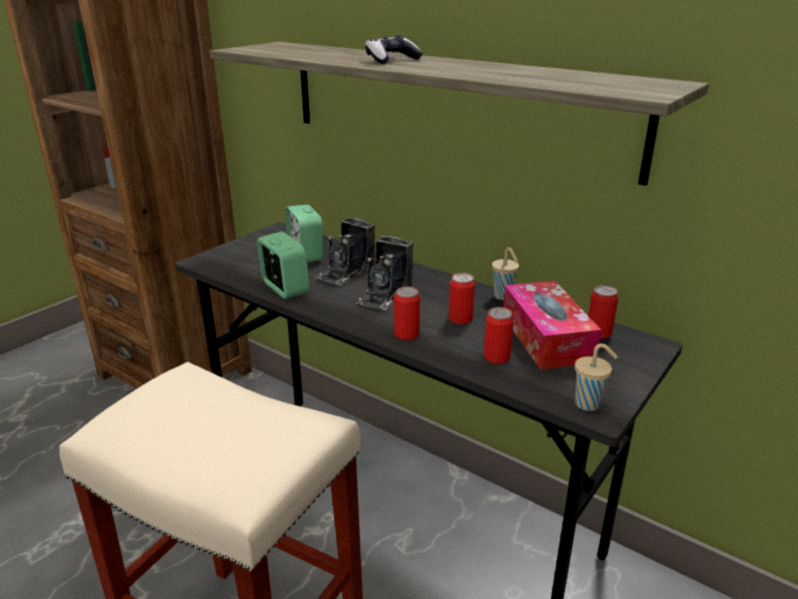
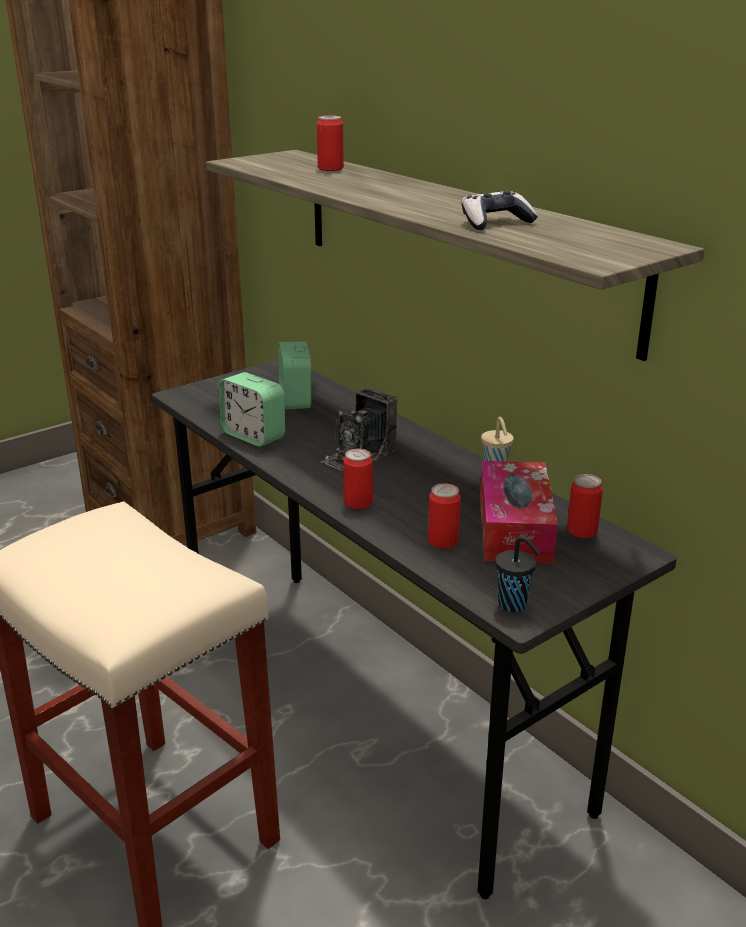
camera: 15 degrees right, 0 degrees up
(285, 288) = (253, 436): alarm clock -> alarm clock turned 150 degrees clockwise
(346, 272) = (330, 425): camera -> none
(392, 60) = (383, 189): game controller -> game controller (495, 223)
(460, 319) = (428, 494): can -> can (330, 168)
(589, 404) = (514, 605): beige cup -> black cup

